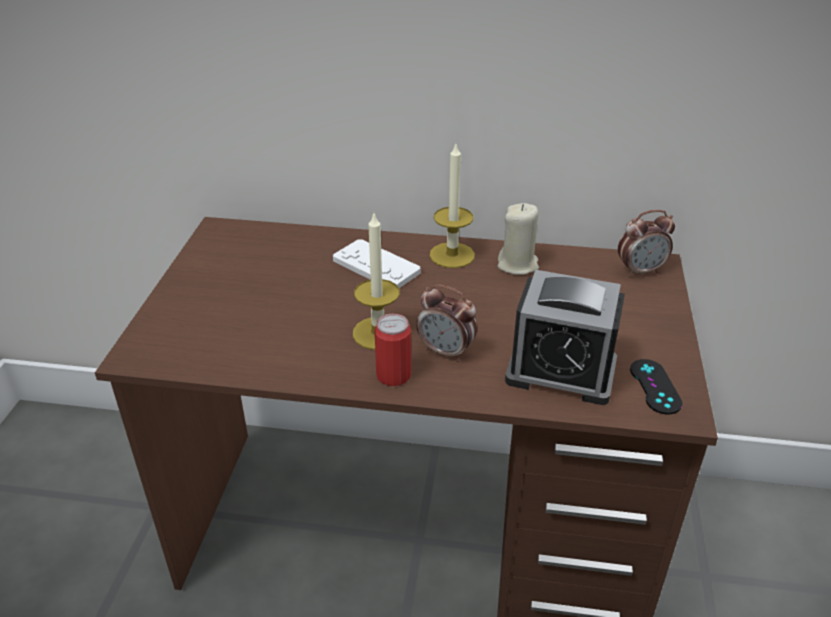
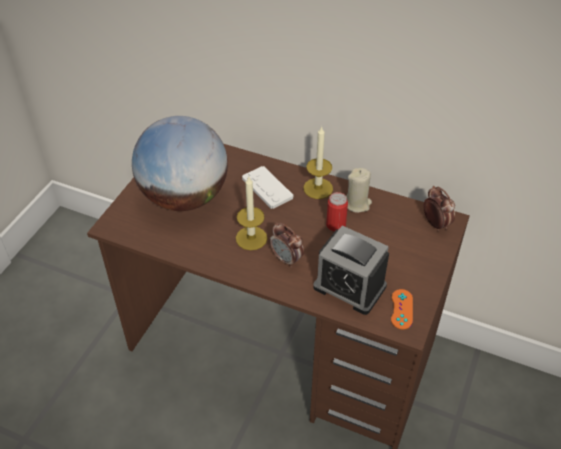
camera: 15 degrees right, 10 degrees up
(250, 296) = (185, 197): none -> globe
(393, 375) = (250, 269): can -> can (335, 225)
(640, 271) = (435, 224): alarm clock -> alarm clock turned 120 degrees counterclockwise
(655, 386) = (401, 309): black game controller -> orange game controller

